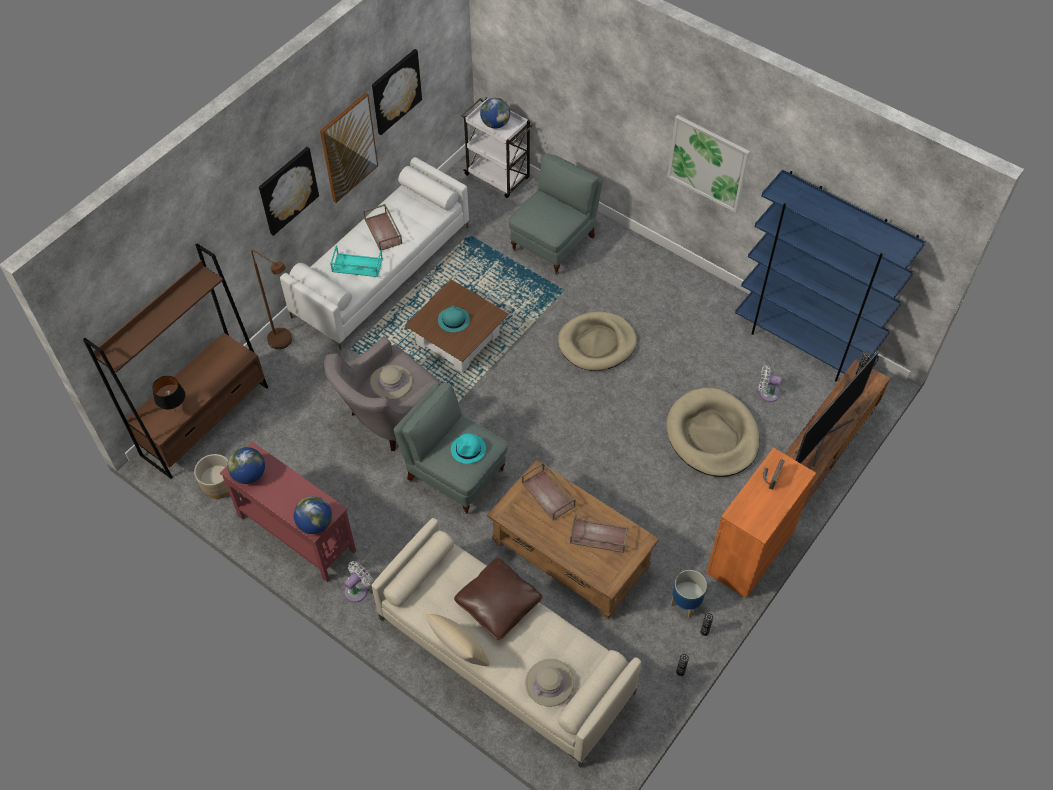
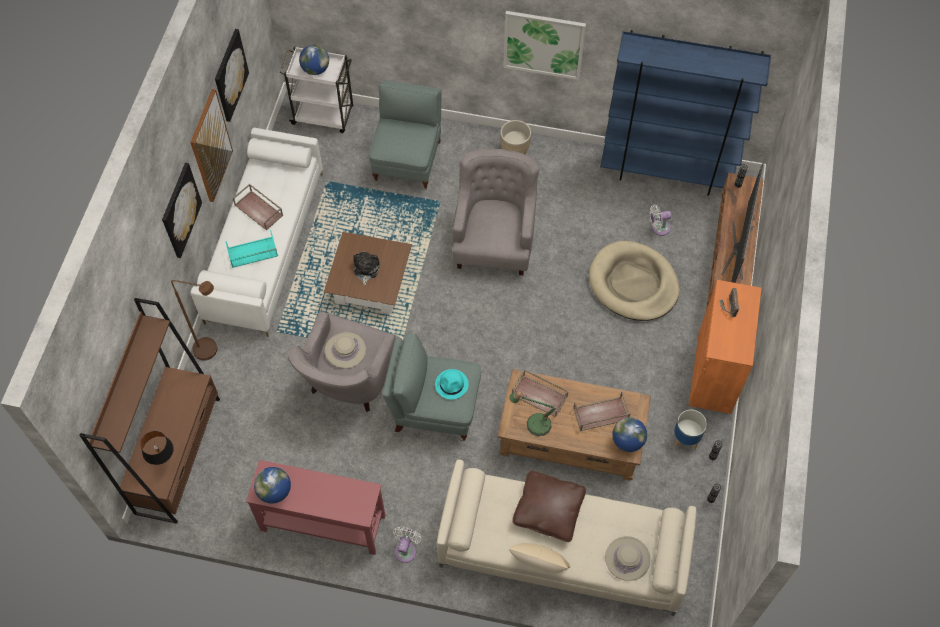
camera: 25 degrees left, 5 degrees up
(219, 486) = (227, 511): beige planter -> beige planter (514, 149)
(315, 524) = (361, 510): globe -> globe (627, 441)
(453, 320) = (365, 269): turquoise hat -> plush toy
(529, 517) = (534, 423): none -> table lamp
(597, 343) = (494, 240): beige dog bed -> grey armchair

